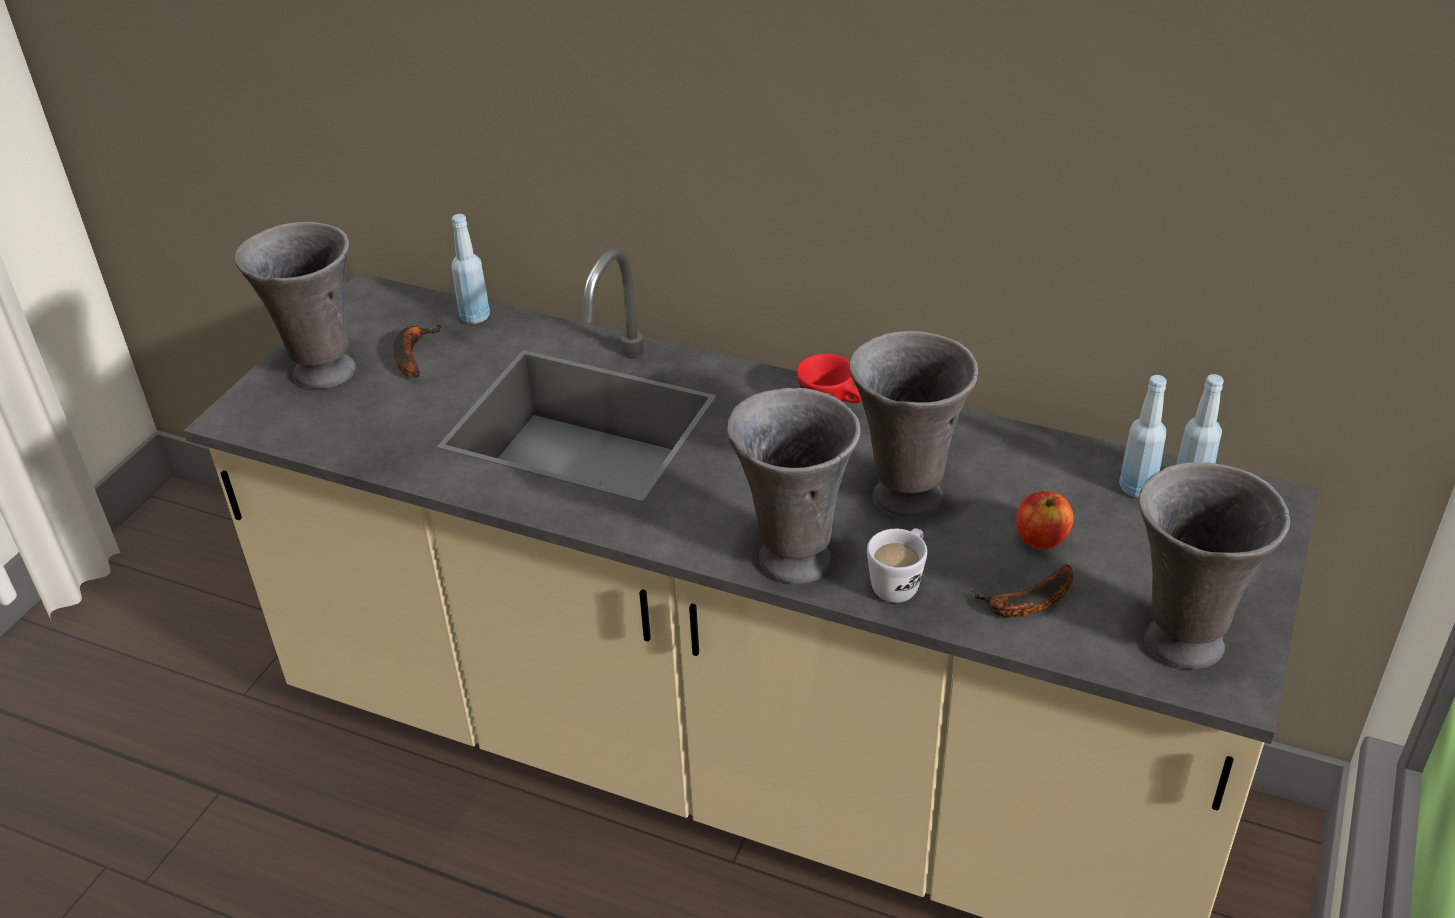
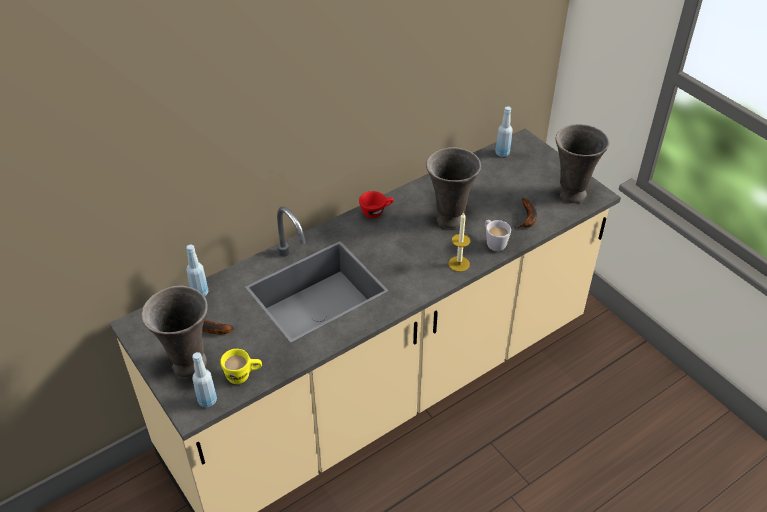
camera: 60 degrees left, 5 degrees up
(333, 432) = (243, 376): none -> yellow mug
(792, 559) = (459, 264): grey vase -> candle
(1041, 538) = (499, 198): apple -> none
(1136, 488) = (492, 164): blue bottle -> blue bottle (207, 400)

